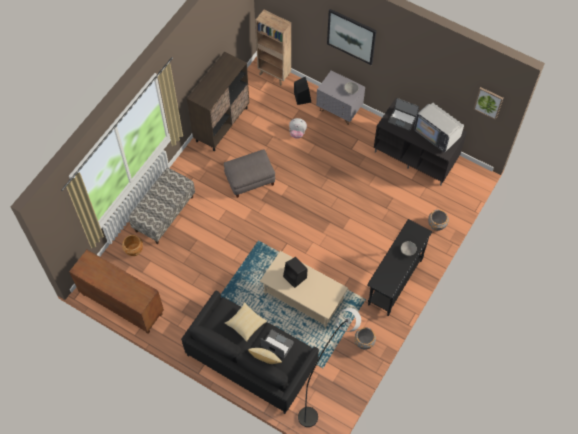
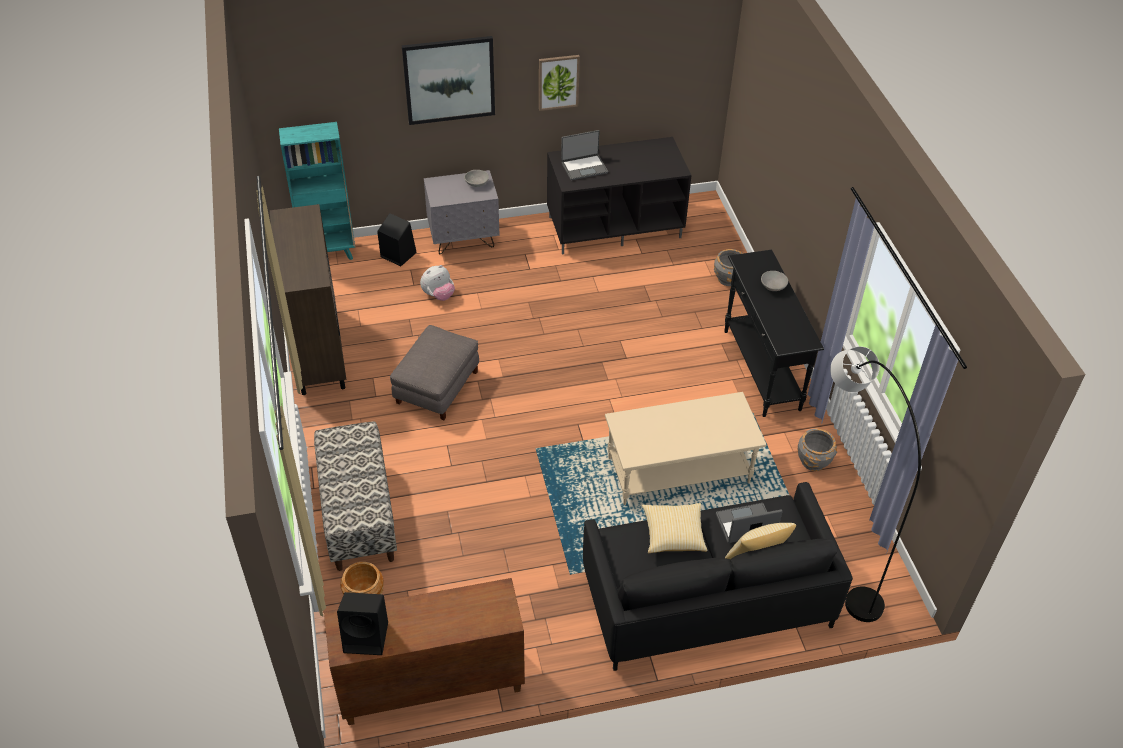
camera: 45 degrees left, 15 degrees down
(274, 75) = (329, 253): brown bookcase -> turquoise bookcase
(295, 277) = (665, 429): black speaker -> black speaker (367, 637)
(436, 134) = (643, 158): television -> none
(488, 102) = (696, 56): picture -> picture (558, 82)

